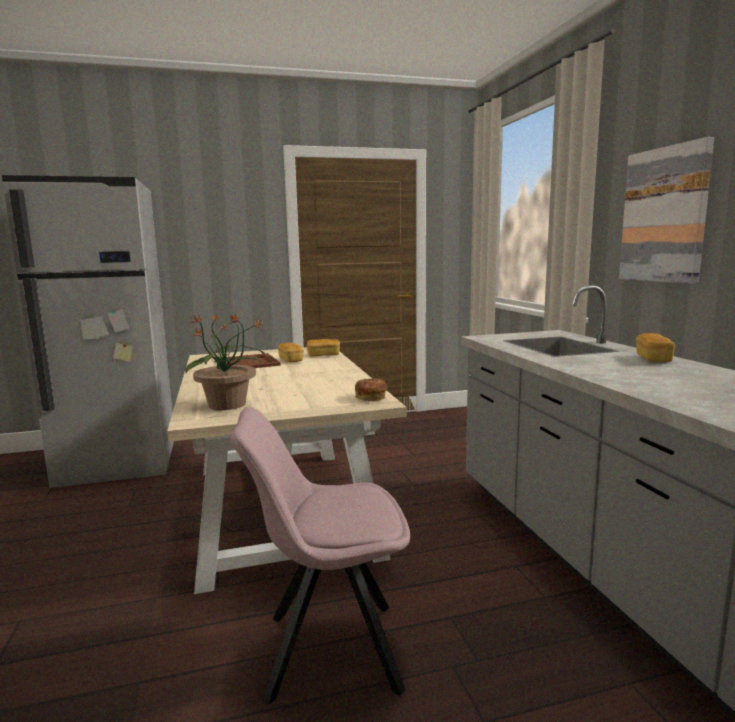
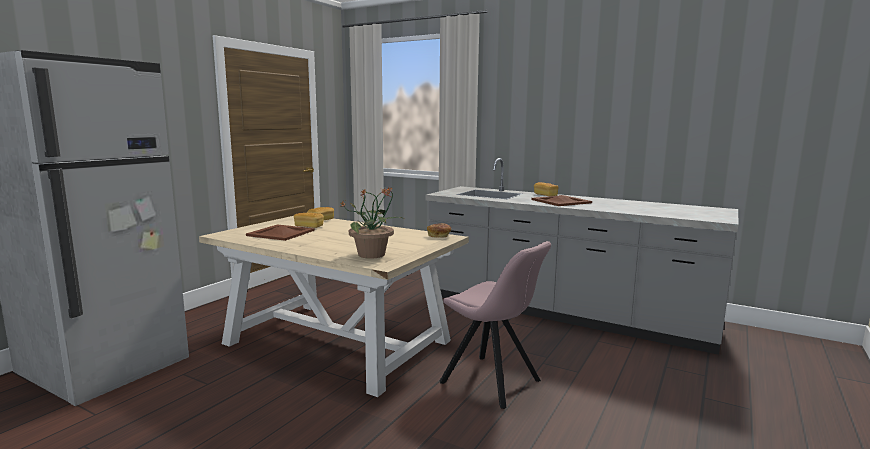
camera: 45 degrees left, 0 degrees up
(331, 651) = (491, 381): pink chair -> pink chair turned 90 degrees counterclockwise
(641, 373) = (560, 201): none -> brown tray
(664, 215) = (522, 119): picture -> none

